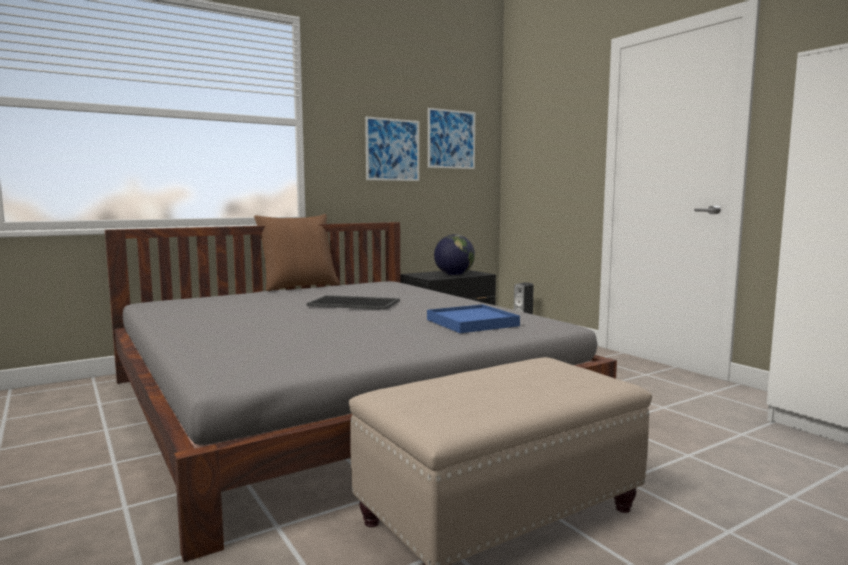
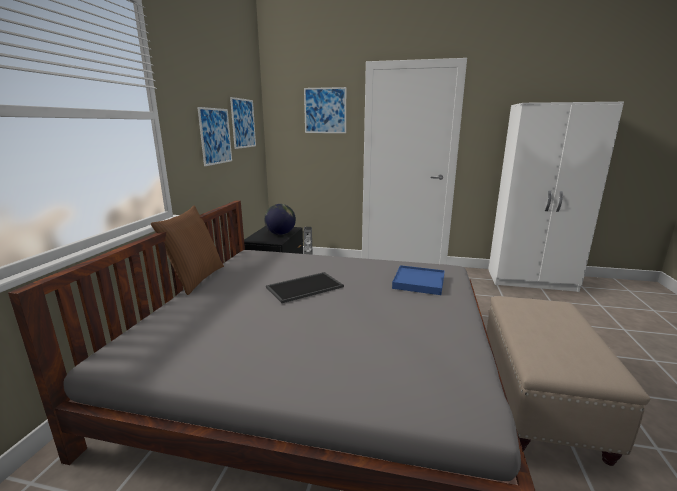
camera: 45 degrees left, 10 degrees up
(562, 117) = (325, 110): none -> picture

